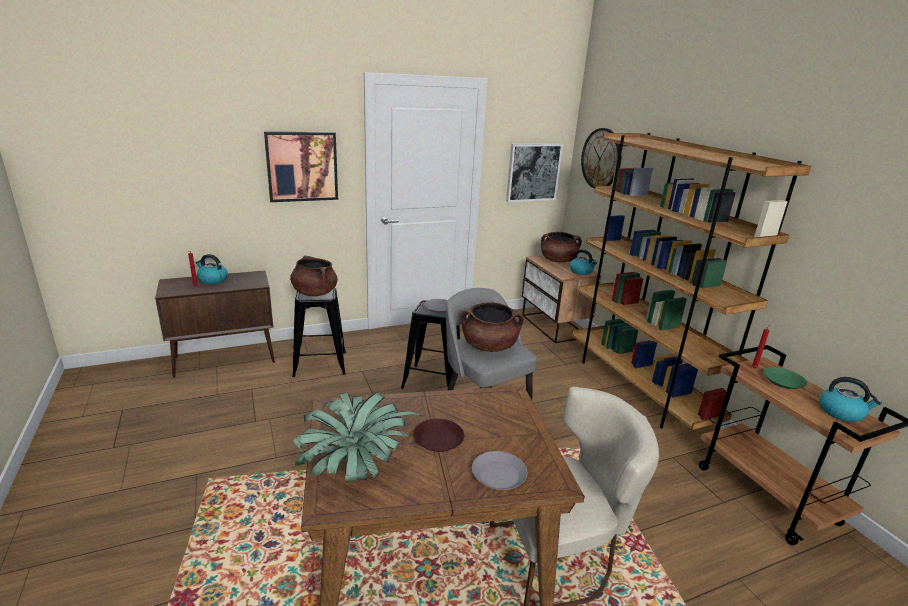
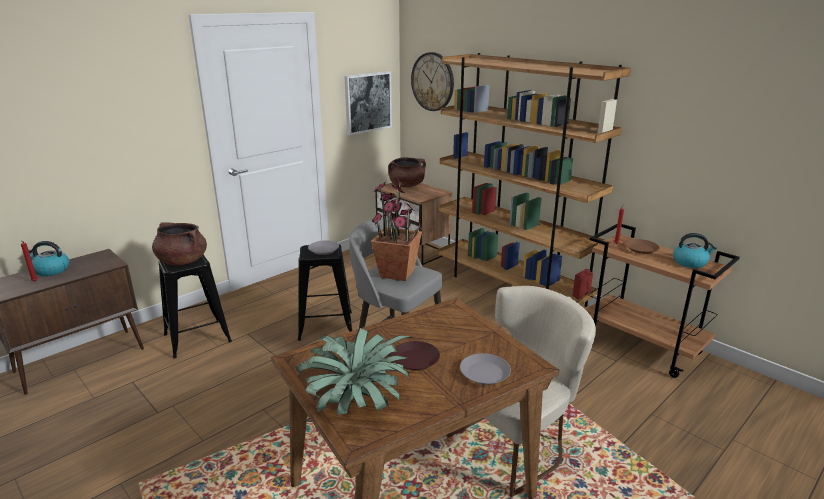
camera: 20 degrees left, 0 degrees up
(302, 166) = (135, 124): picture -> none
(489, 346) = (397, 273): brown cooking pot -> potted plant
(581, 271) = (433, 192): kettle -> none
(782, 381) = (641, 249): green plate -> brown plate

